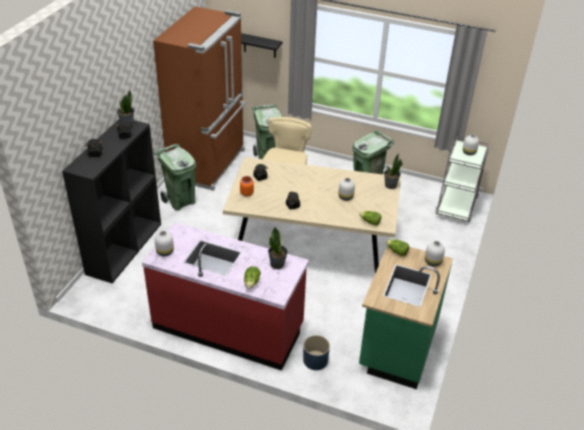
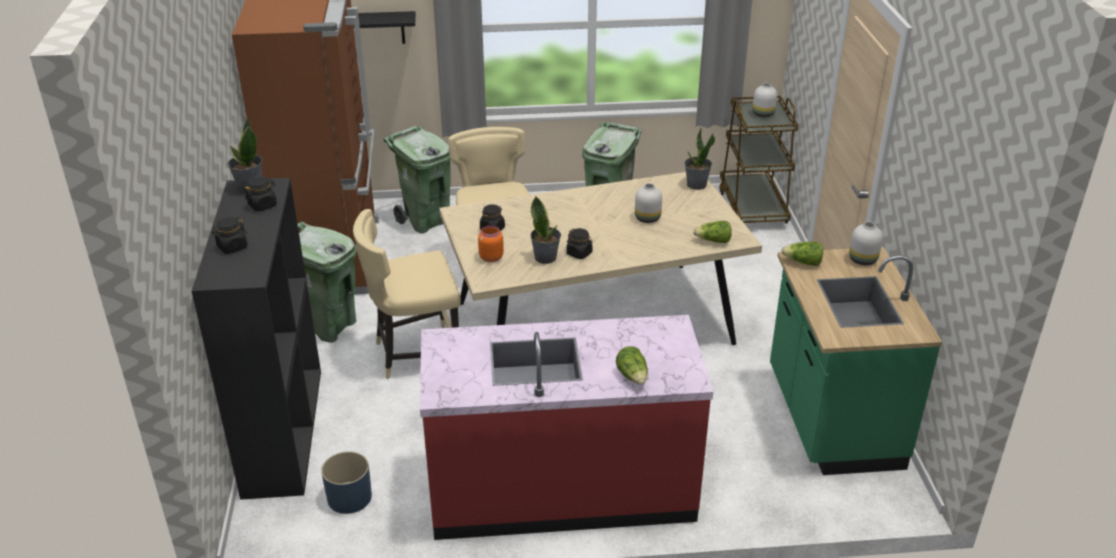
camera: 25 degrees left, 5 degrees down
(164, 252) = (446, 380): white vase -> none
(210, 230) = (415, 354): none -> beige chair
(277, 264) = (647, 336): potted plant -> potted plant (546, 257)
(315, 360) = (734, 486): blue planter -> blue planter (349, 497)
(456, 205) = (752, 207): grey cart -> brown cart

